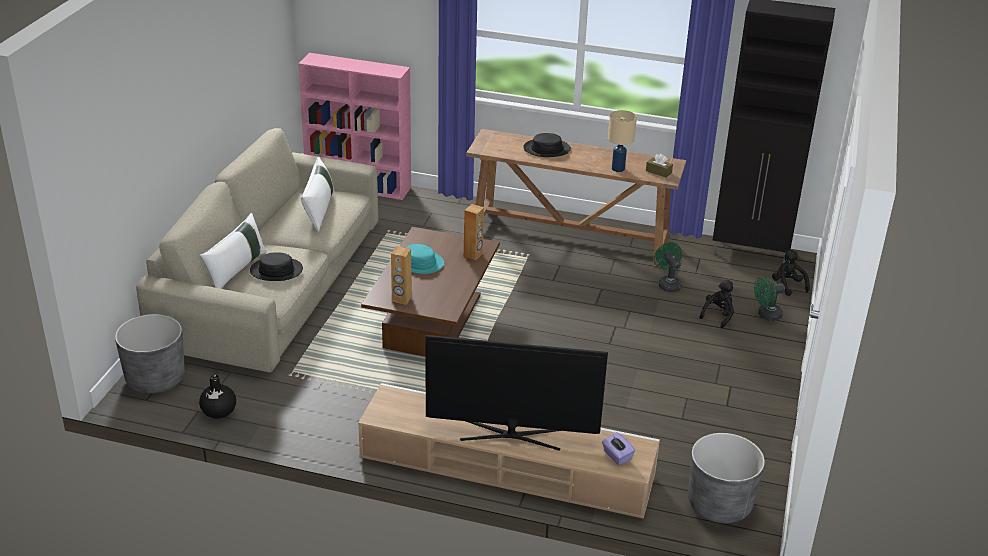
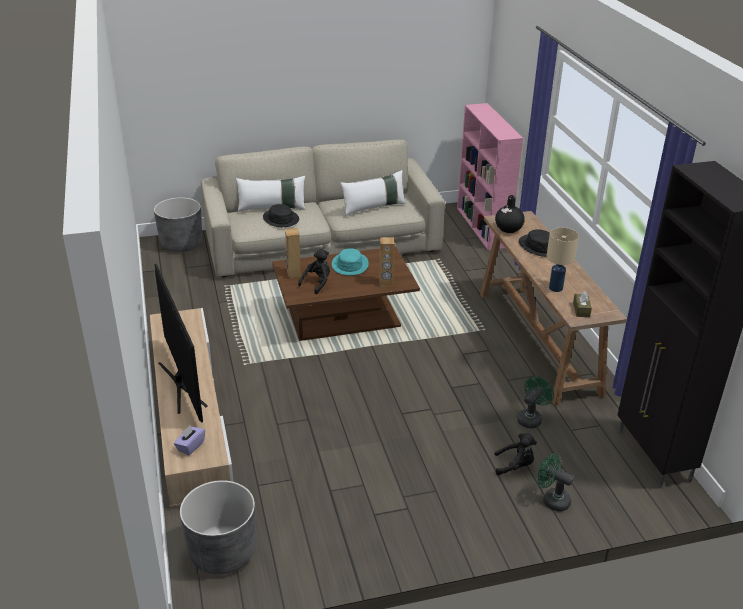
camera: 60 degrees right, 0 degrees up
(218, 412) = (165, 276): black vase -> black vase (508, 229)
(788, 286) = (624, 500): black plush toy -> black plush toy (317, 283)

